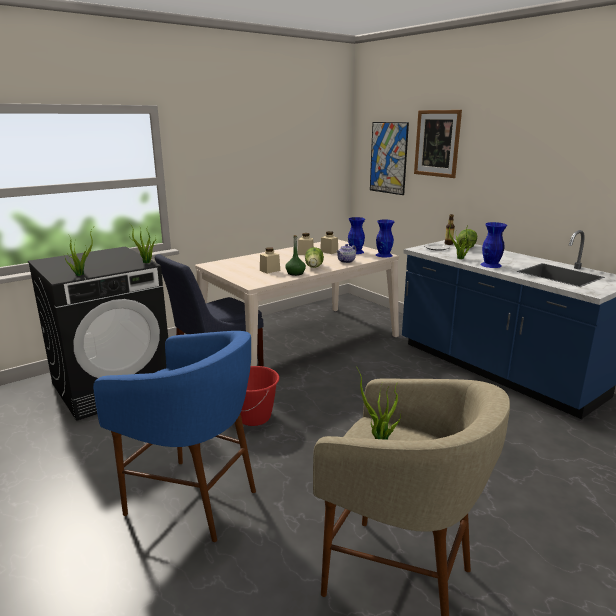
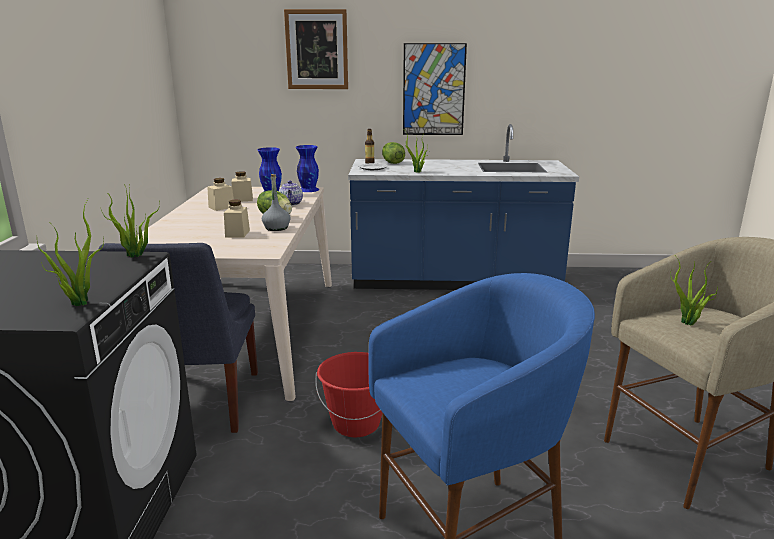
camera: 50 degrees left, 0 degrees up
(295, 273) = (276, 228): green bottle -> grey bottle
(388, 158) = (241, 72): picture -> picture (433, 90)
(490, 265) = (454, 171): blue vase -> none

